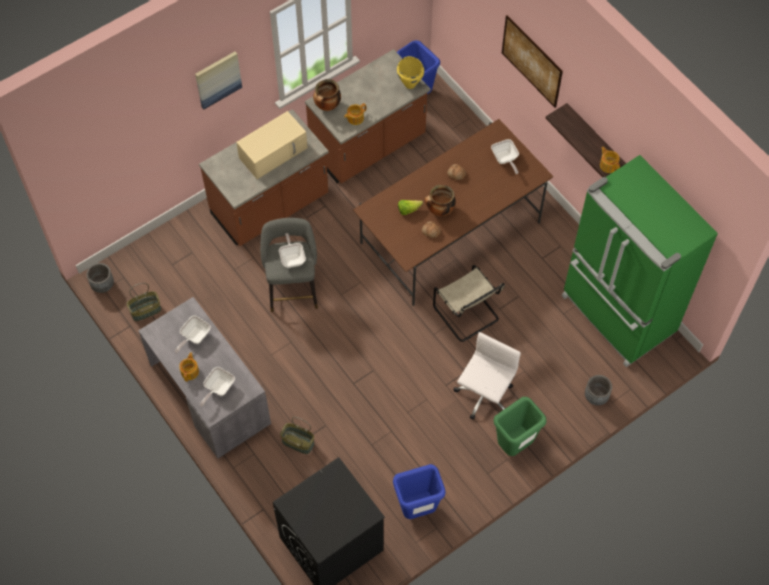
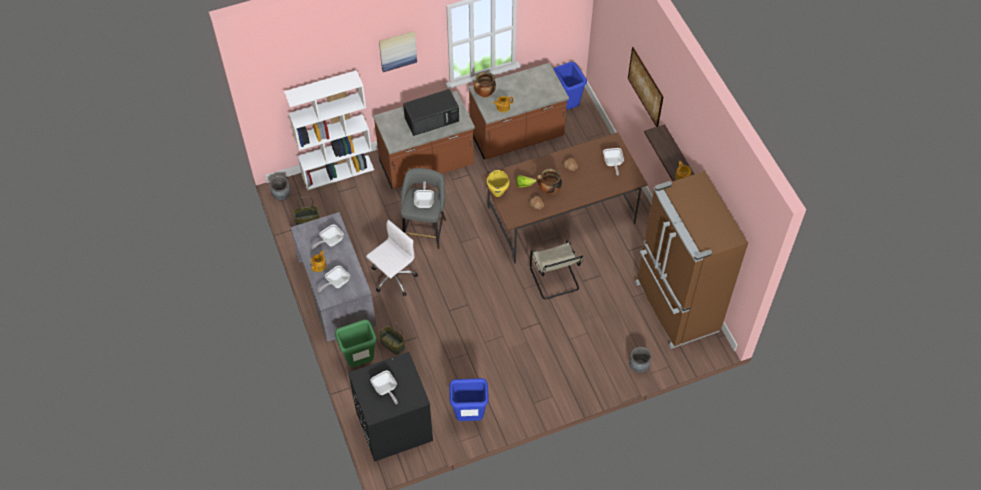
camera: 15 degrees right, 5 degrees down
(164, 239) = (338, 172): none -> white bookcase
(274, 152) = (432, 119): beige microwave -> black microwave
(325, 512) = (385, 389): none -> frying pan
(410, 84) = (554, 91): yellow cooking pot -> yellow cooking pot (498, 193)
(483, 397) = (548, 344): white office chair -> white office chair (393, 278)
(514, 445) = (561, 387): green trash can -> green trash can (360, 361)
(616, 315) = (675, 308): green fridge -> brown fridge

